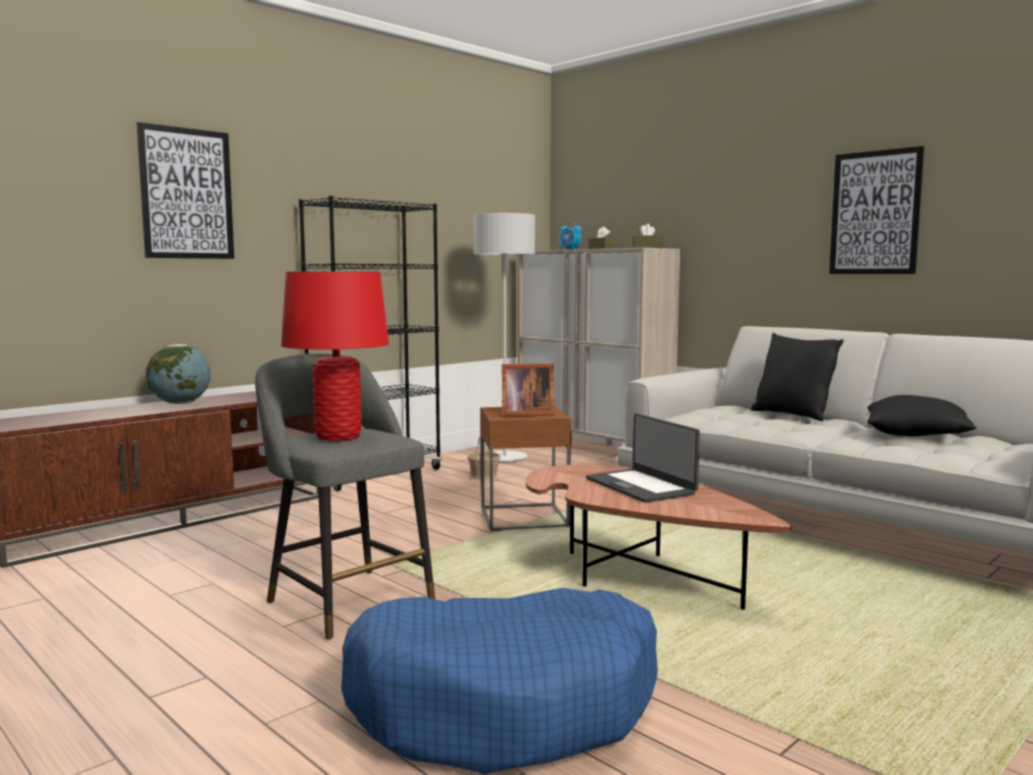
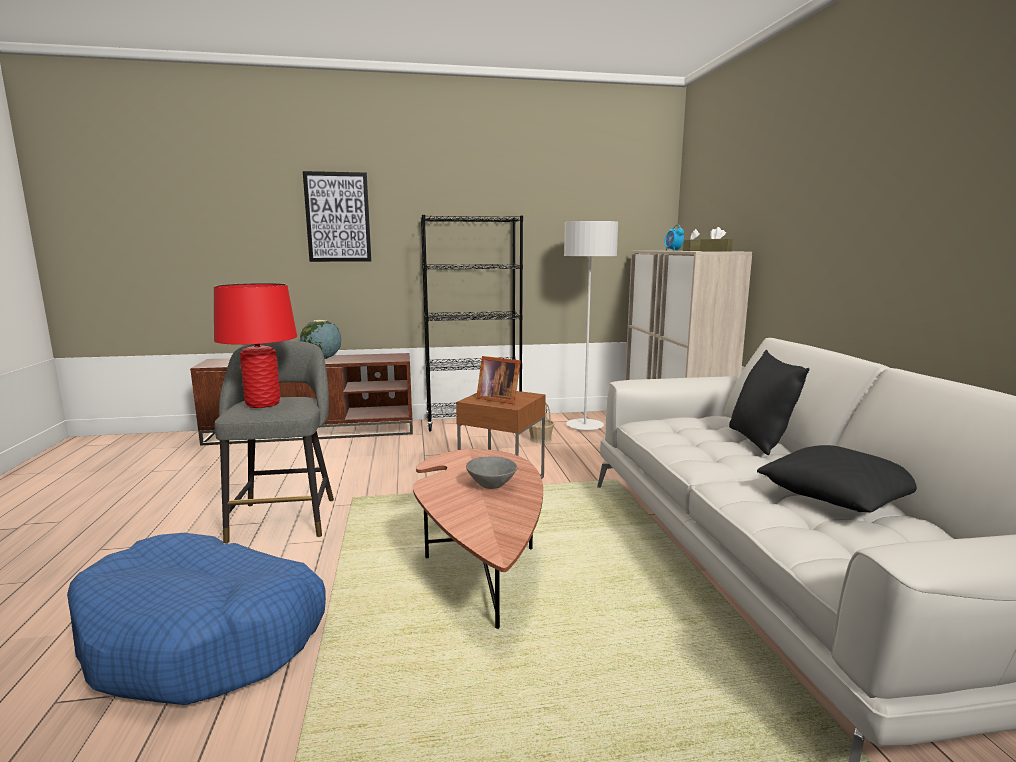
camera: 35 degrees right, 5 degrees up
(641, 486) = (492, 485): laptop -> grey bowl
(875, 213) = (921, 214): picture -> none

